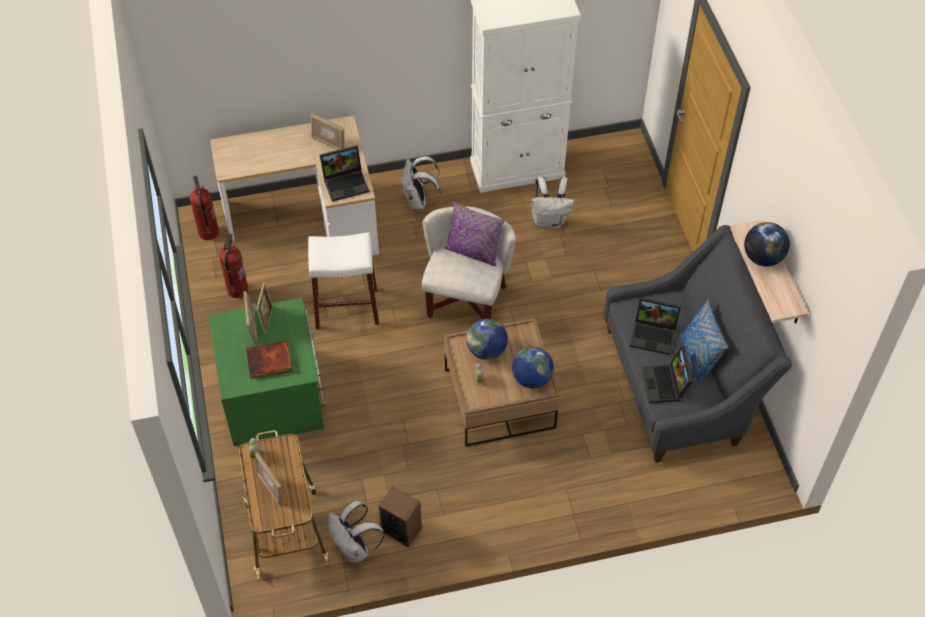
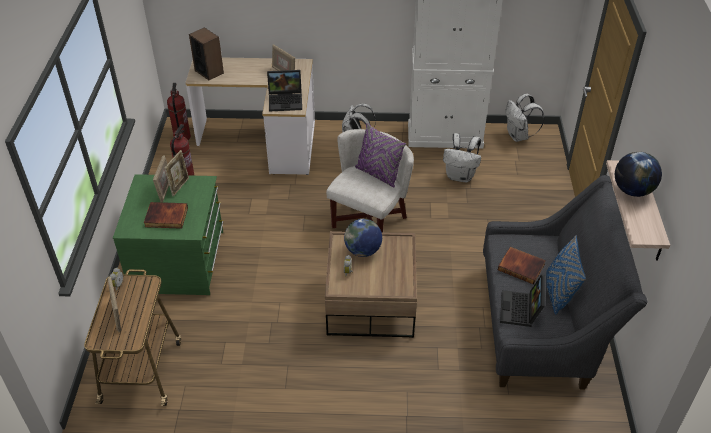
camera: 15 degrees right, 10 degrees down
(346, 308) = (267, 208): white stool -> none
(355, 549) = (194, 400): white backpack -> white backpack (518, 136)
(401, 529) = (242, 393): speaker -> speaker (209, 71)
(531, 378) = (395, 281): globe -> none
(654, 334) = (521, 266): laptop -> book

